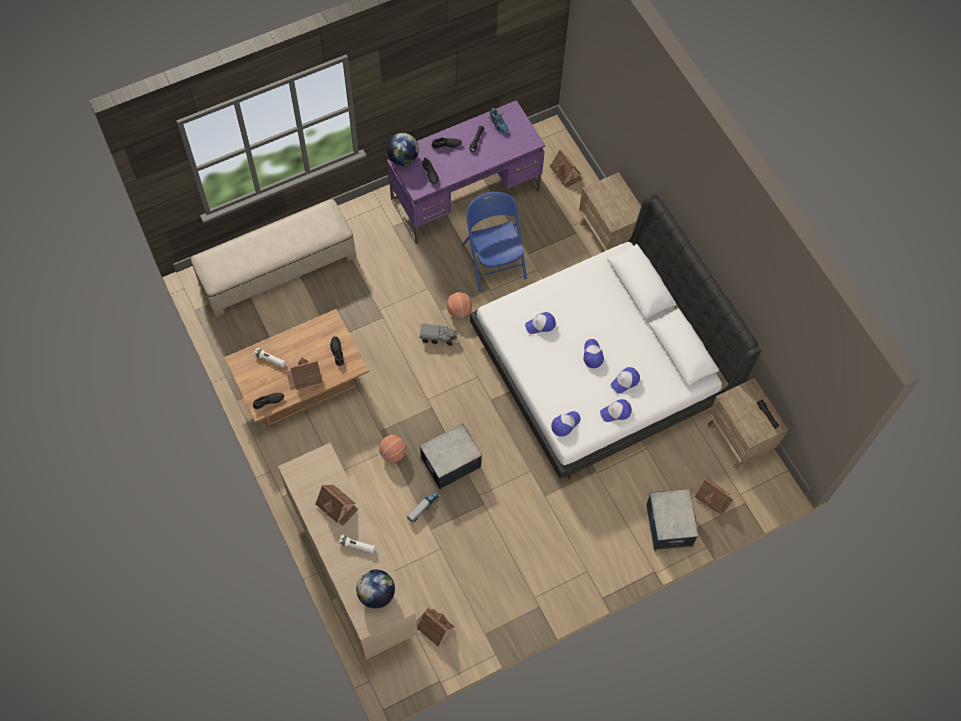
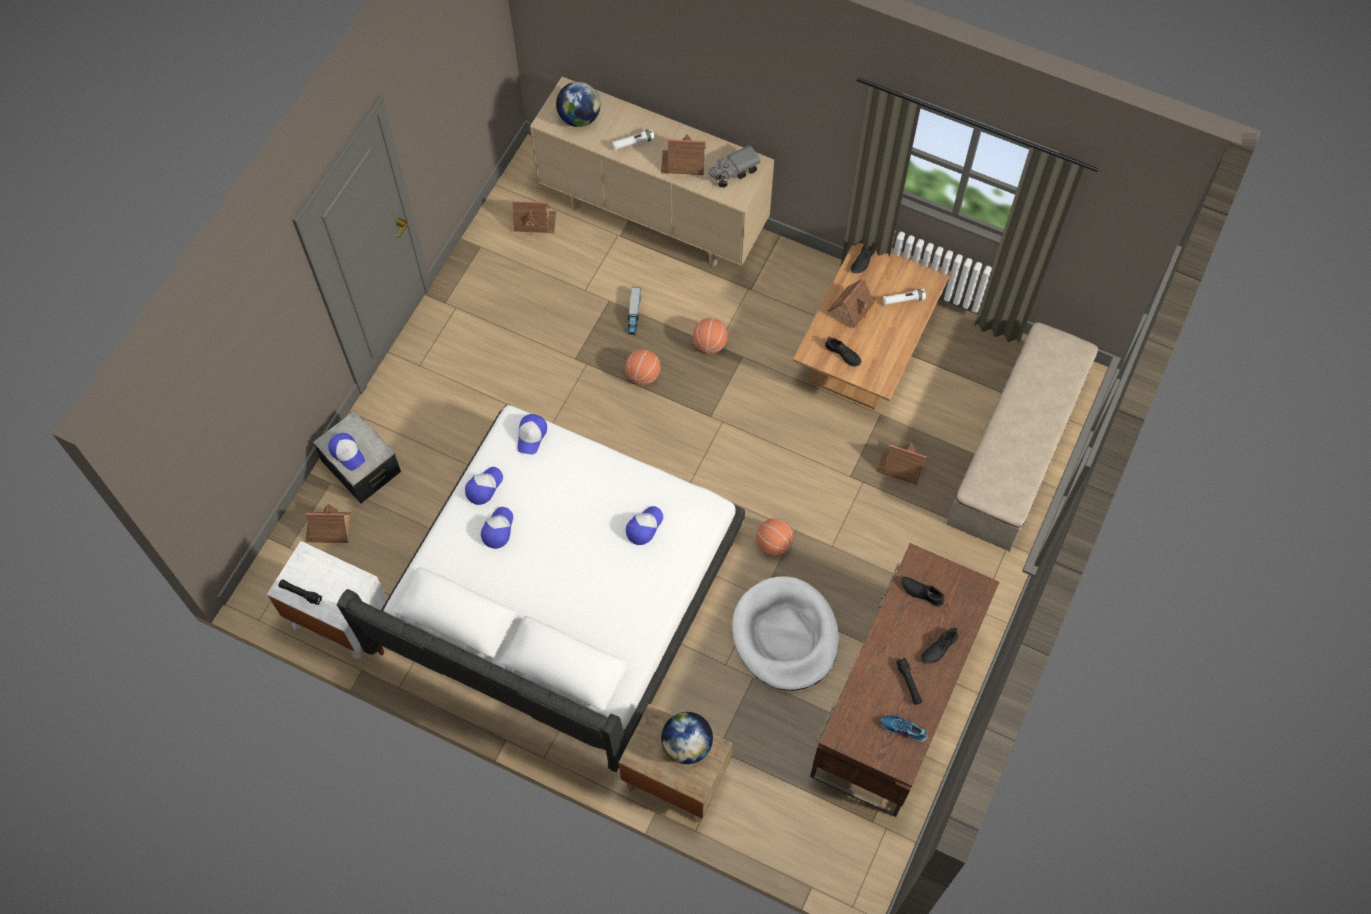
camera: 145 degrees right, 0 degrees up
(403, 158) = (973, 589): globe -> globe (687, 745)
(438, 337) = (770, 497): toy truck -> toy truck (733, 172)
(450, 462) = (643, 375): storage box -> basketball
(466, 195) = (894, 701): purple desk -> brown desk
(494, 261) = (785, 635): blue chair -> white dog bed
(566, 173) = (798, 831): toy house -> toy house (901, 466)
(592, 354) = (558, 534): cap -> cap (347, 453)
(739, 438) = (339, 618): brown nightstand -> white nightstand

